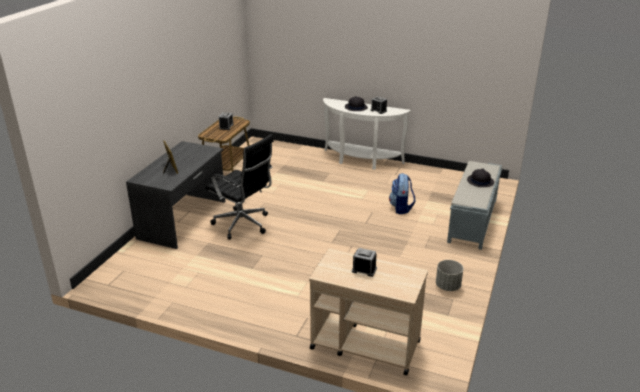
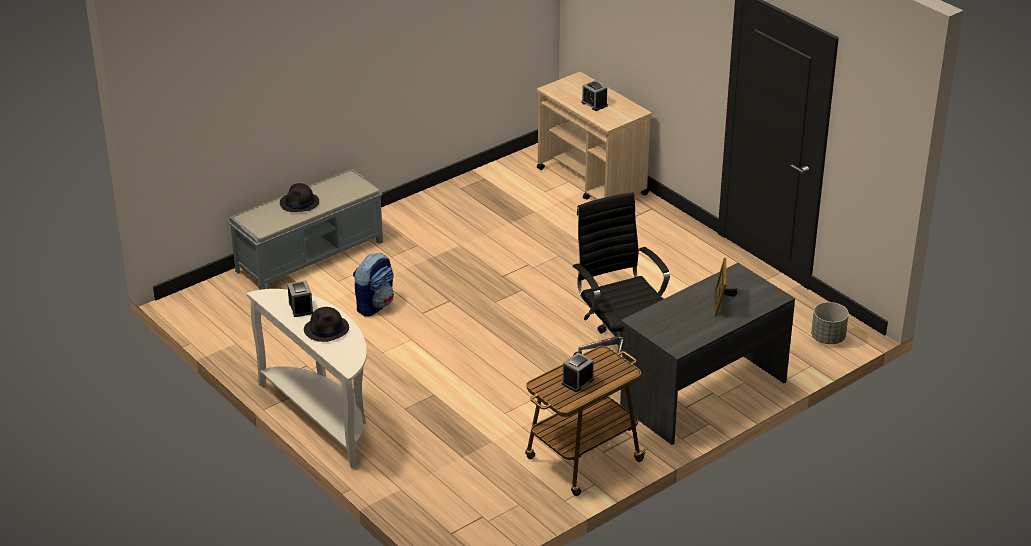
camera: 150 degrees left, 5 degrees up
(448, 286) = (448, 200): grey planter -> grey planter (827, 338)

